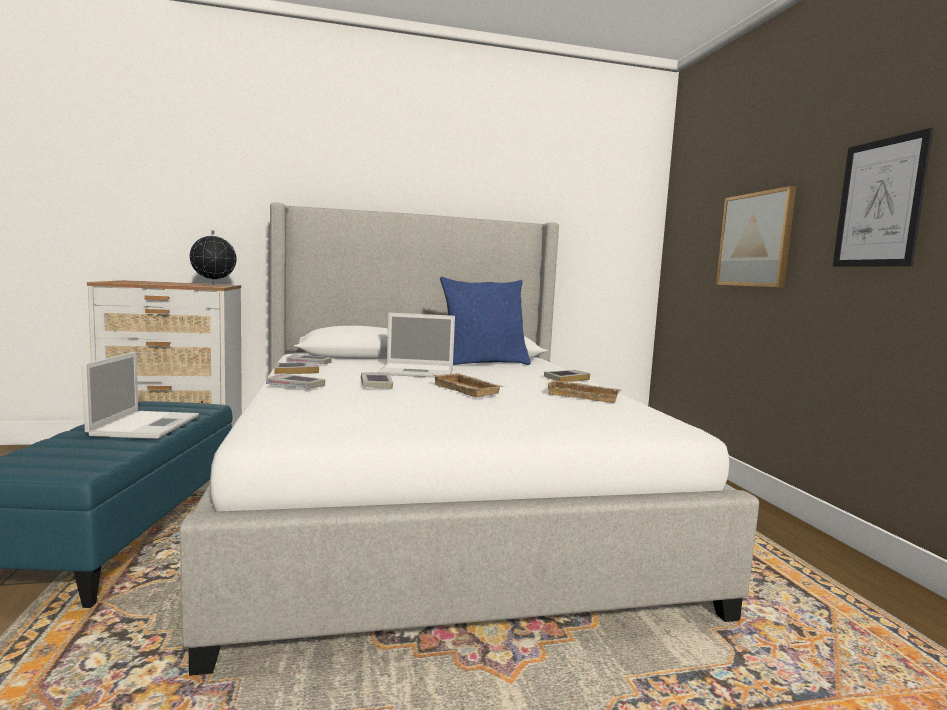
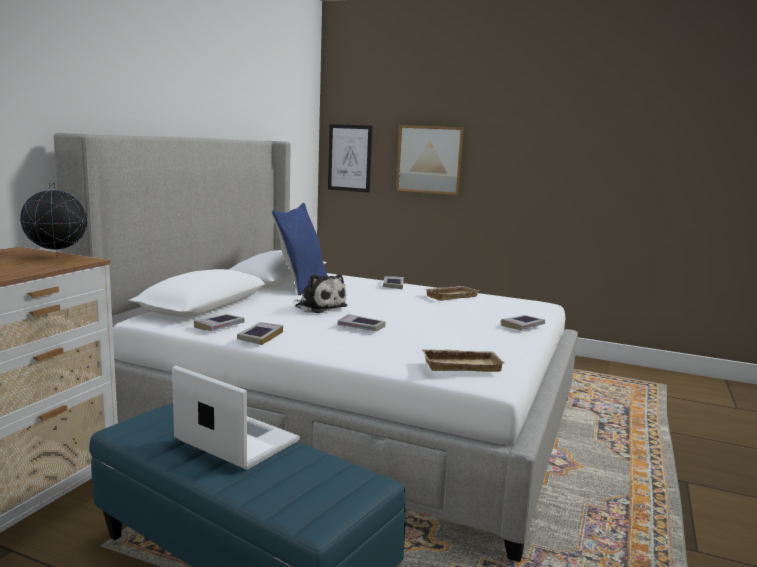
camera: 55 degrees left, 5 degrees up
(295, 386) = (335, 348): book -> book (522, 326)
(419, 371) = (319, 307): laptop -> plush toy
(469, 390) = (408, 312): beige tray -> beige tray (462, 365)
(879, 203) = (528, 148): picture -> picture (349, 158)

